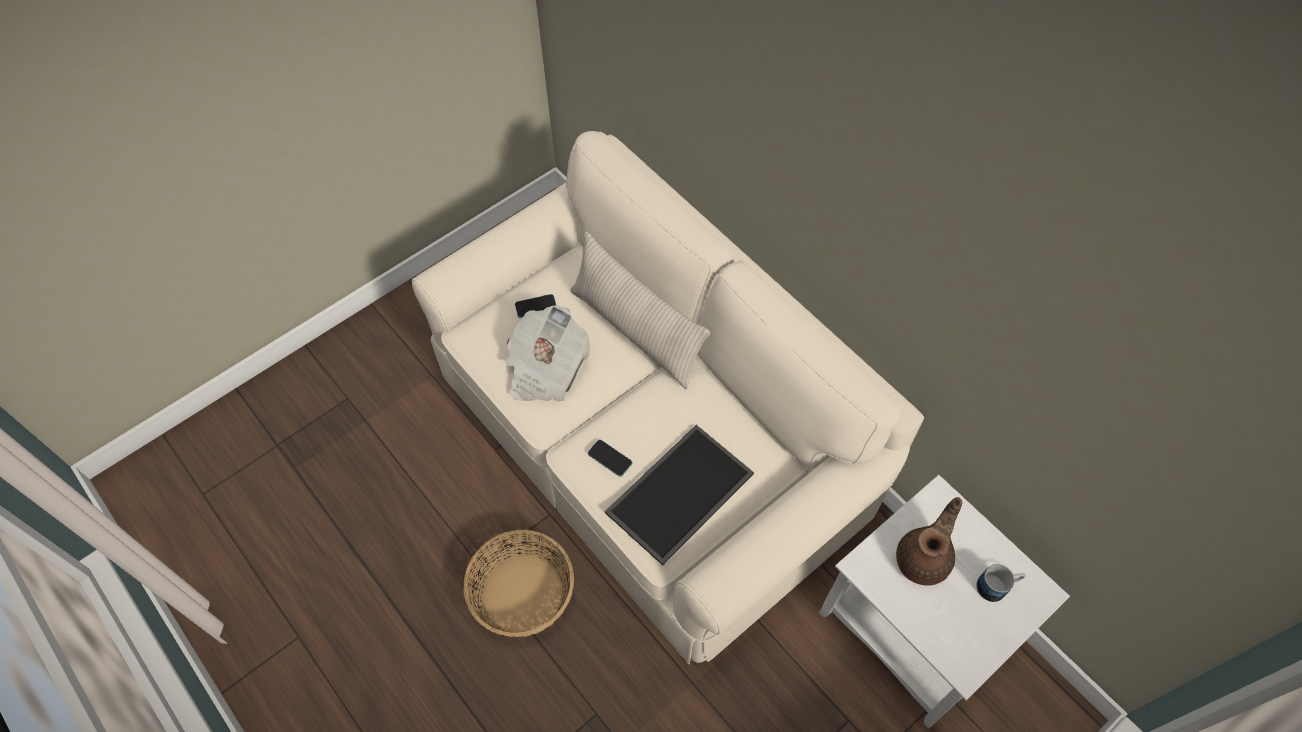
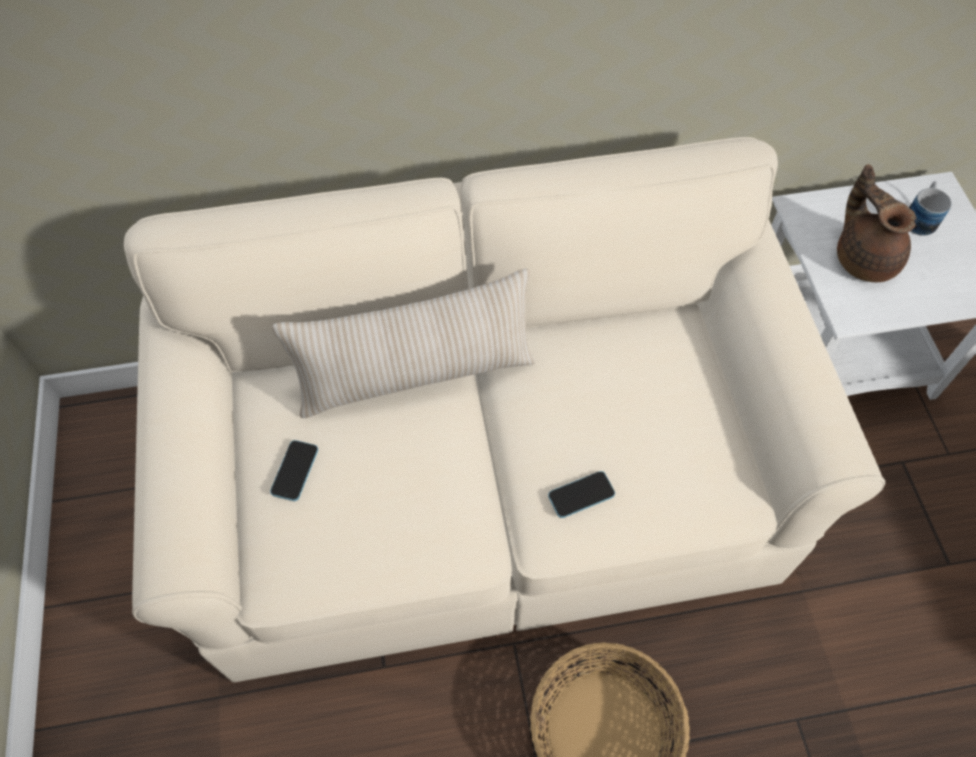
camera: 60 degrees left, 0 degrees up
(546, 369) = (400, 506): newspaper -> none
(680, 495) = (676, 442): tray -> none

